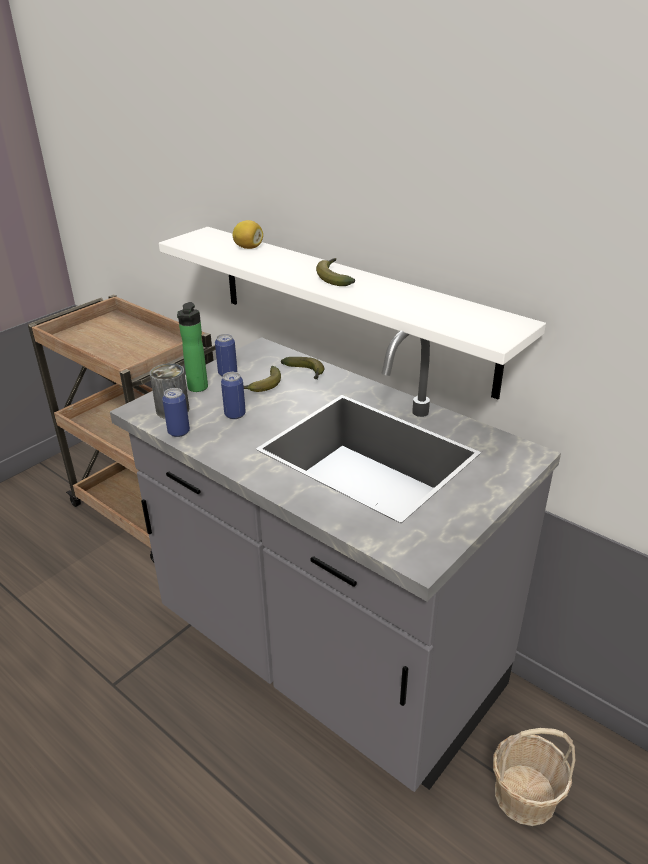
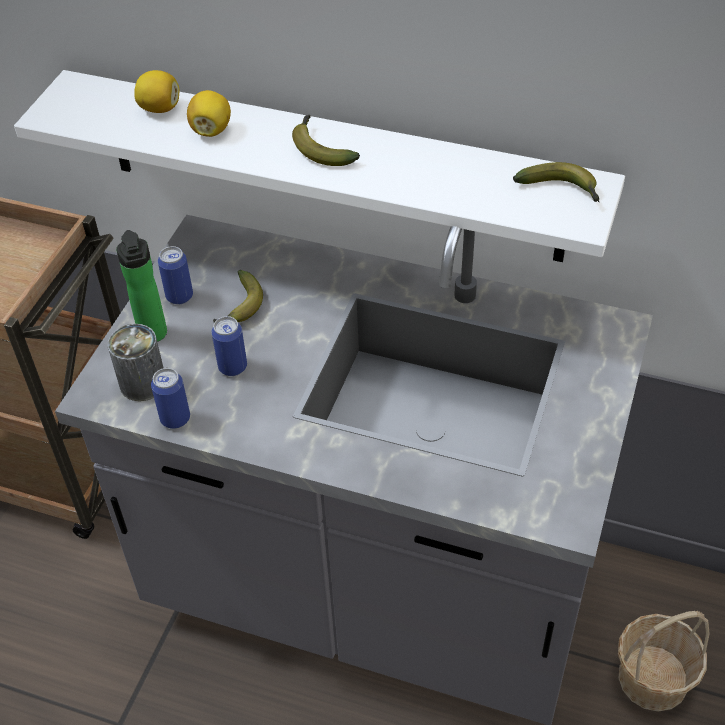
camera: 20 degrees left, 15 degrees up
(271, 260) = (211, 130): none -> lemon
(306, 373) = (286, 267): banana -> banana (561, 190)

